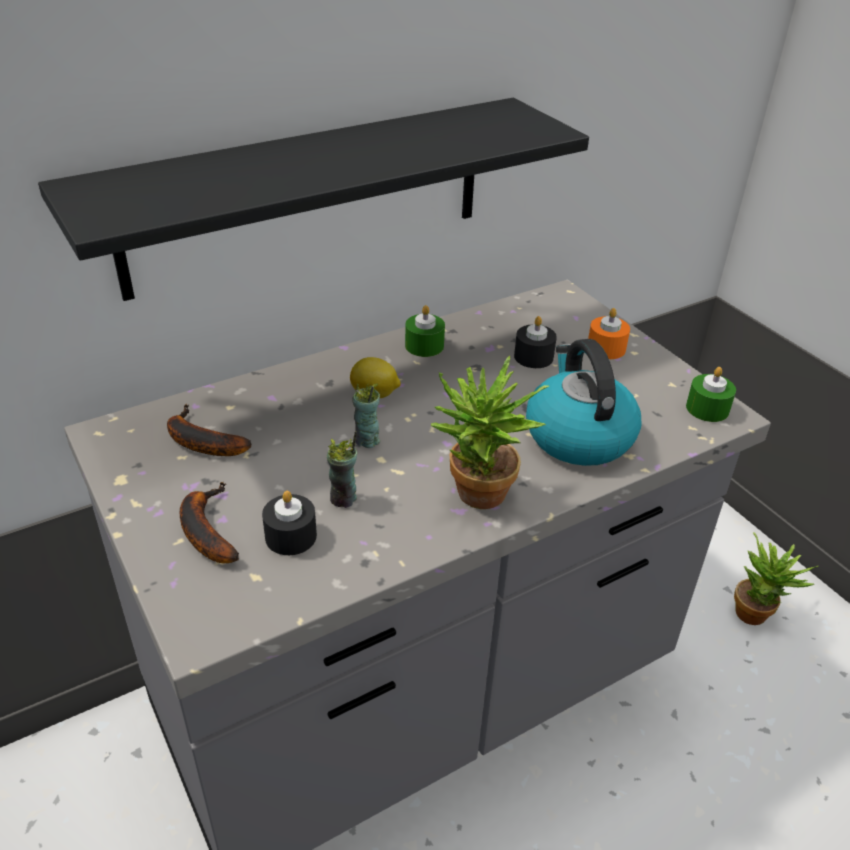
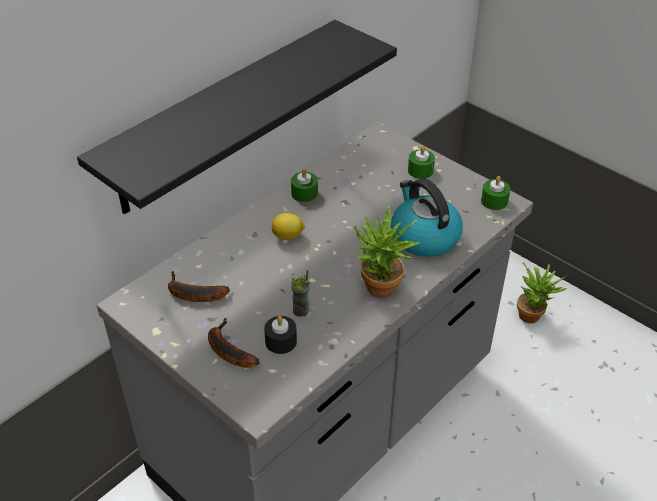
camera: 15 degrees left, 5 degrees up
(366, 440) = (297, 269): cup -> none
(533, 357) = (377, 187): black candle -> none
(606, 348) = (420, 170): orange candle -> green candle

